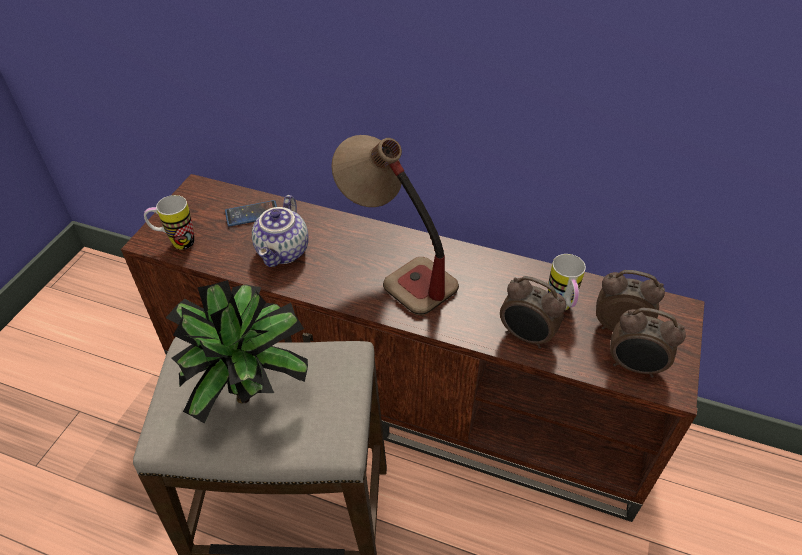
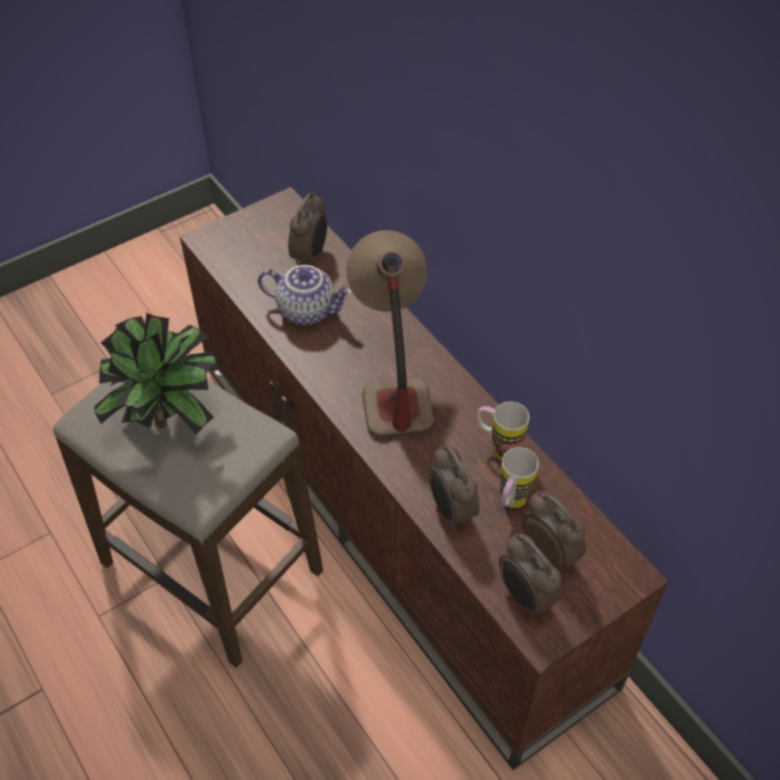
camera: 35 degrees right, 5 degrees up
(176, 243) = (226, 253): mug -> mug (498, 448)
(252, 214) = (310, 256): phone -> alarm clock
(284, 252) = (307, 310): teapot -> teapot turned 120 degrees counterclockwise

